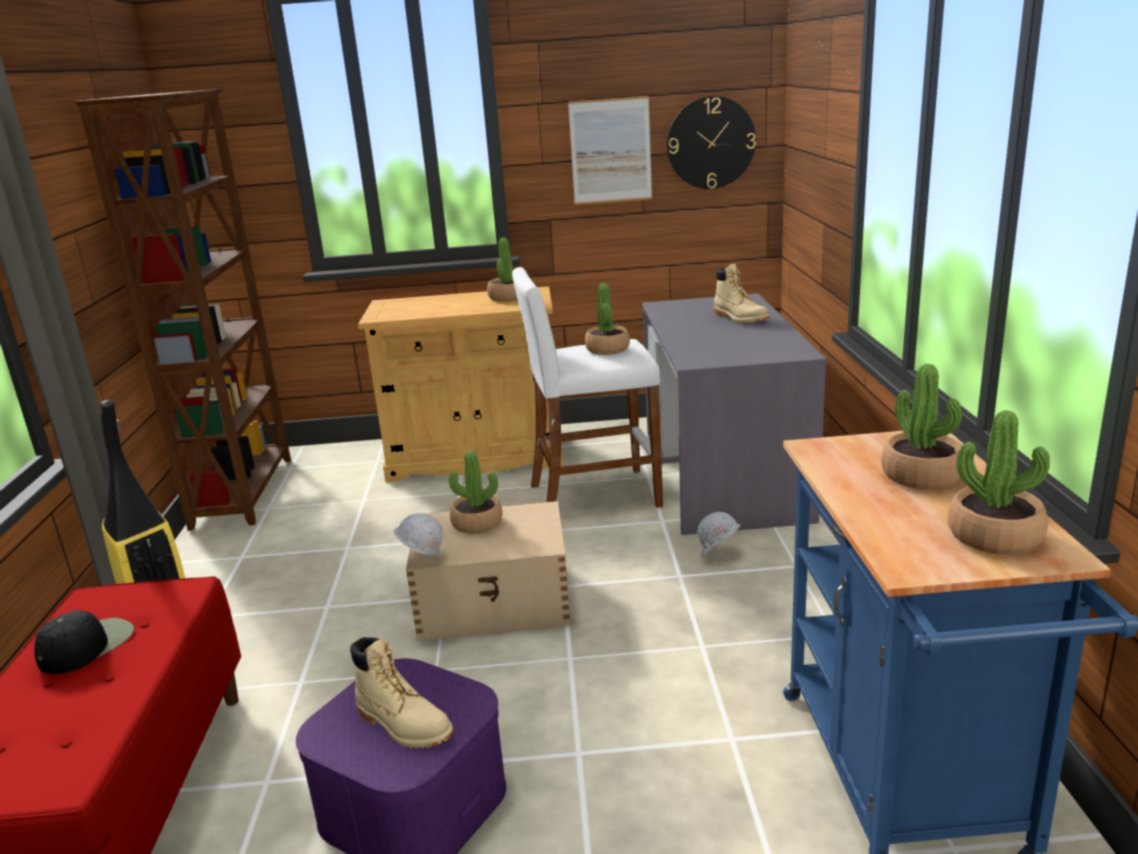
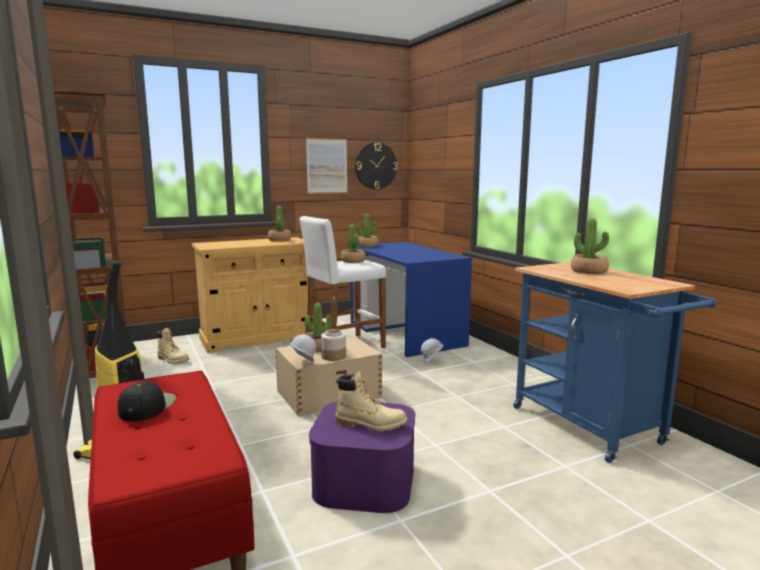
camera: 25 degrees left, 10 degrees down
(482, 550) = (333, 357): none -> jar
(724, 475) = (406, 333): grey desk -> blue desk
(740, 318) = (410, 248): beige boot -> beige boot (173, 360)
(994, 536) = (643, 281): potted plant -> potted plant (367, 246)

